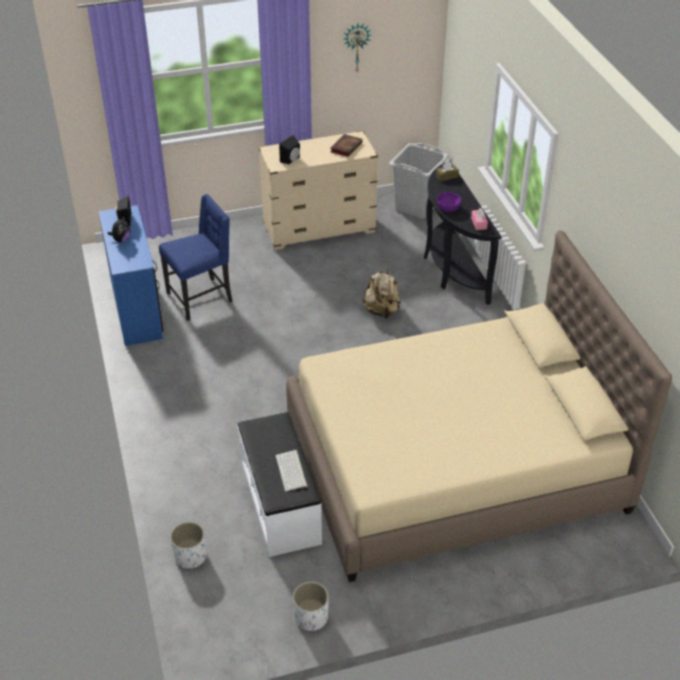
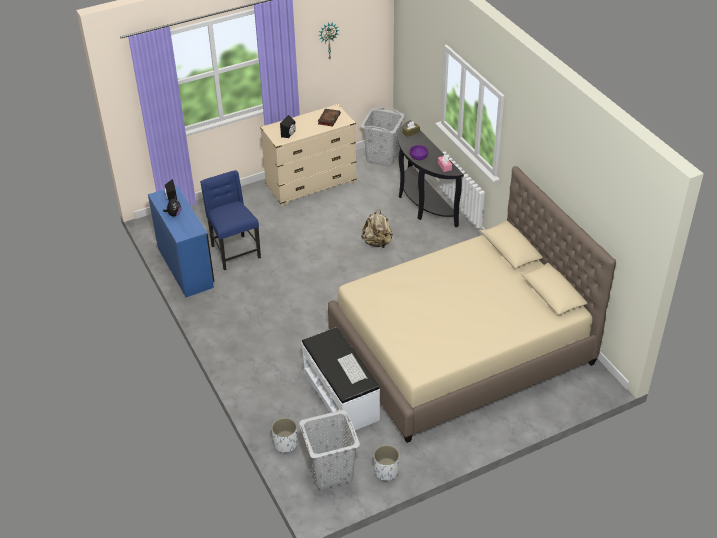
camera: 10 degrees left, 0 degrees up
(201, 298) = (234, 252): blue chair -> blue chair turned 75 degrees counterclockwise
(237, 605) = (330, 471): none -> grey laundry basket

